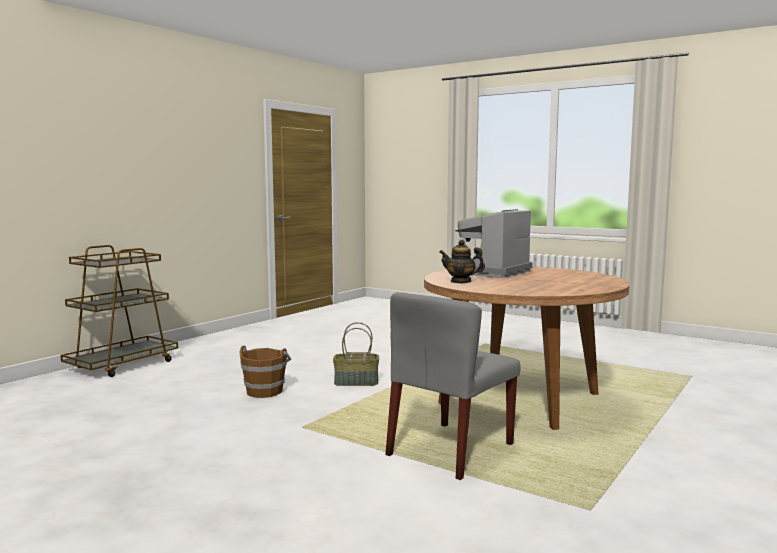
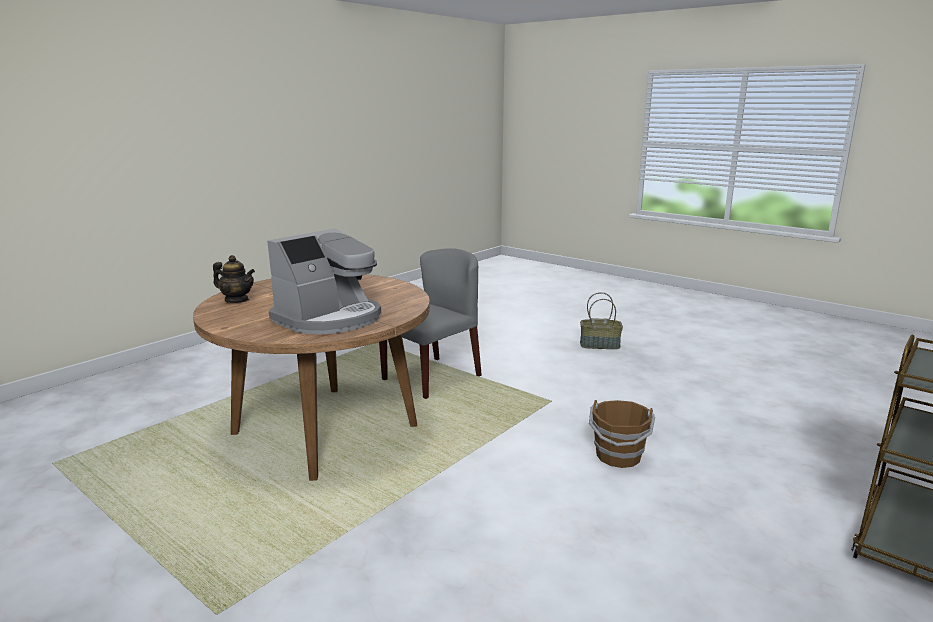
camera: 175 degrees left, 10 degrees up
(356, 382) = (507, 471): basket -> basket (600, 345)
(461, 281) = (393, 296): teapot -> teapot (237, 300)

